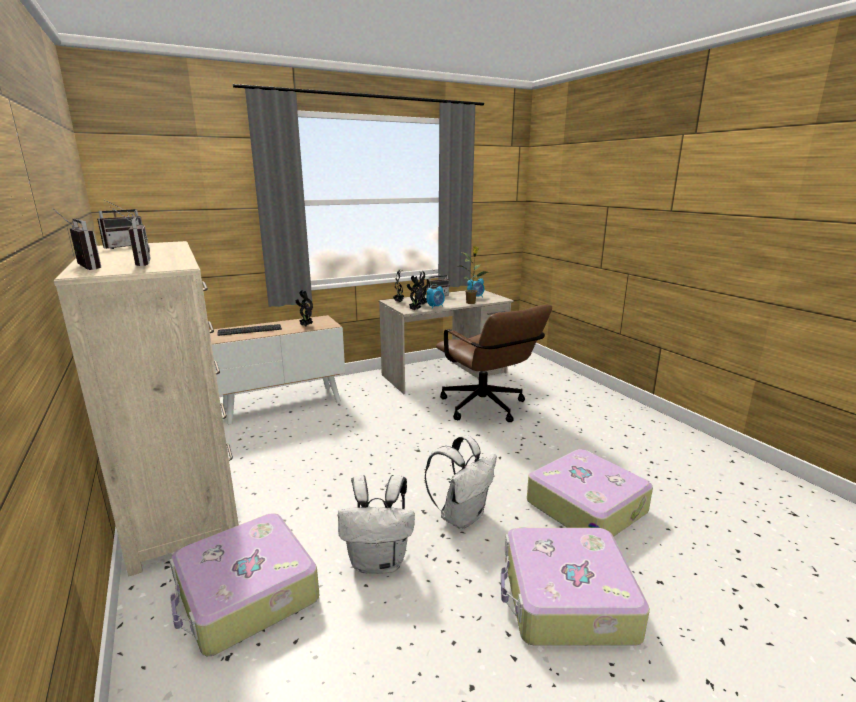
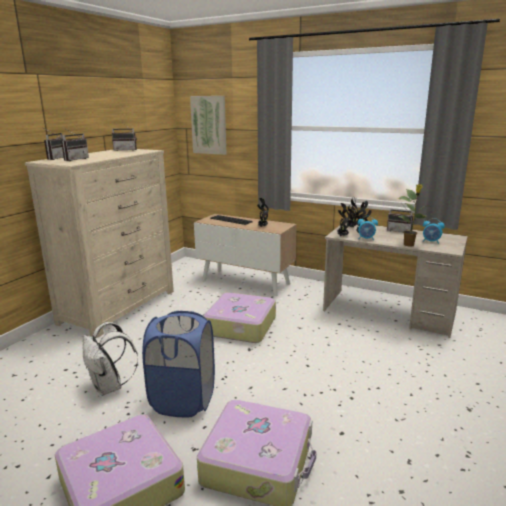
camera: 55 degrees right, 0 degrees up
(163, 204) = (209, 125): none -> picture
(246, 594) = (58, 359): suitcase -> suitcase (240, 326)
(462, 516) = (183, 400): white backpack -> blue laundry basket
(487, 409) = (359, 353): brown office chair -> none

